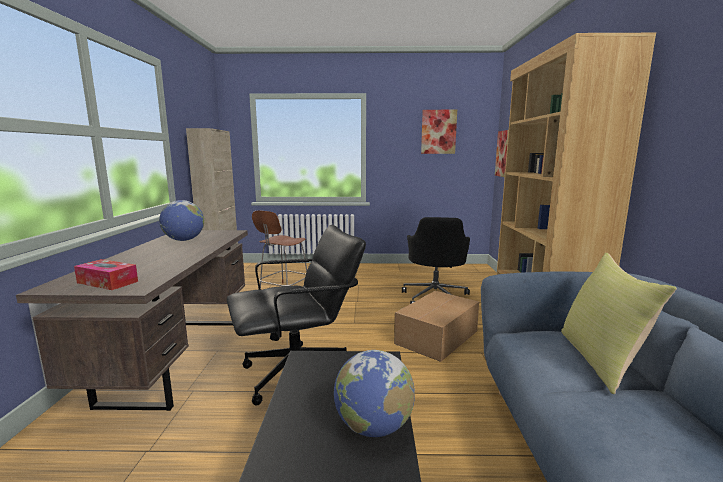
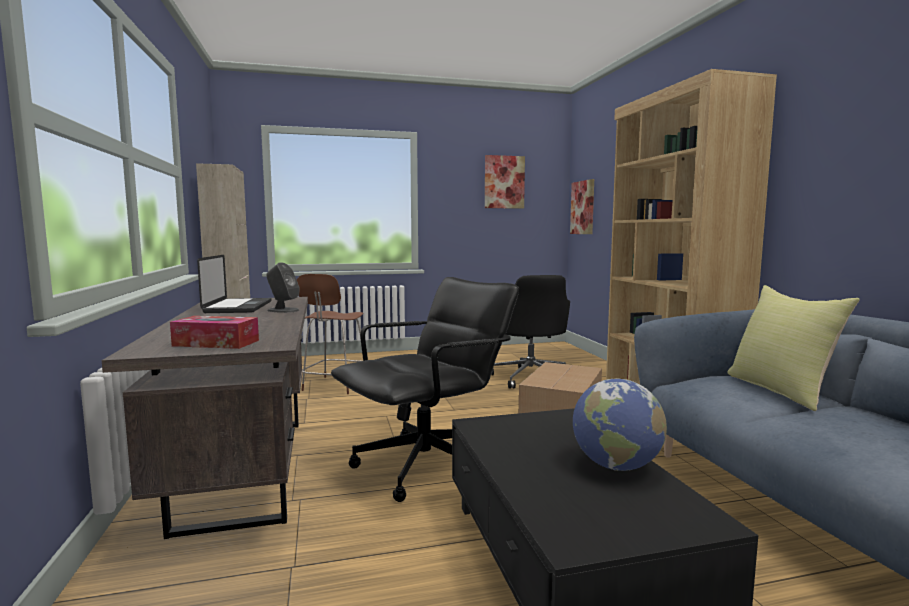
camera: 15 degrees left, 5 degrees down
(184, 240) = (238, 307): globe -> laptop
(206, 246) = (283, 310): none -> grey speaker

